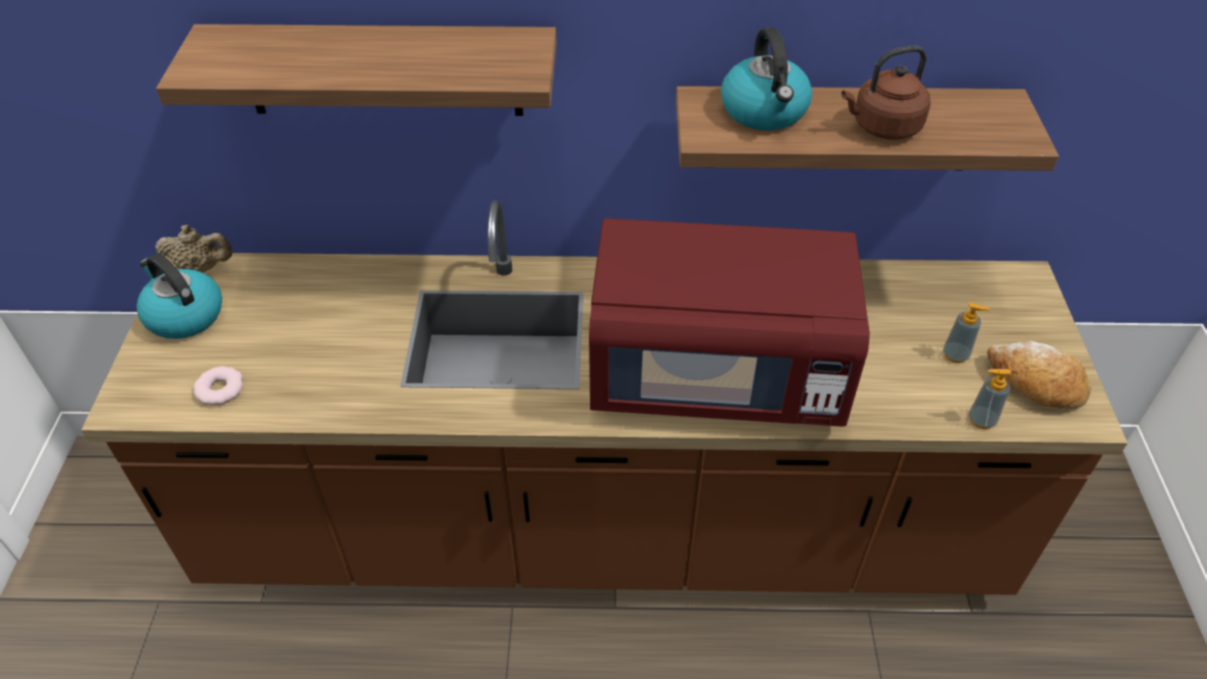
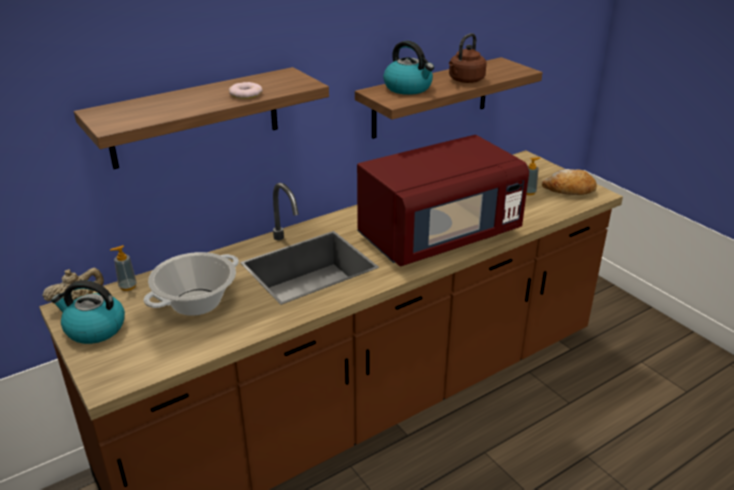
camera: 35 degrees left, 15 degrees down
(220, 389) = (166, 350): donut -> donut (245, 94)
(314, 331) = (196, 302): none -> cooking pot
(981, 420) = (564, 209): soap dispenser -> soap dispenser (128, 286)

